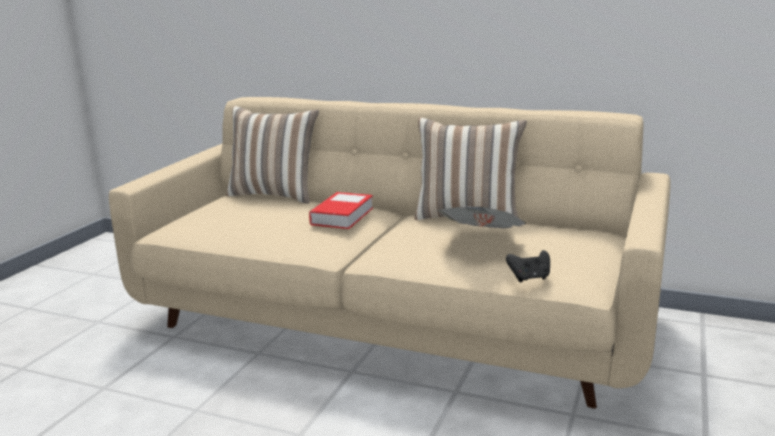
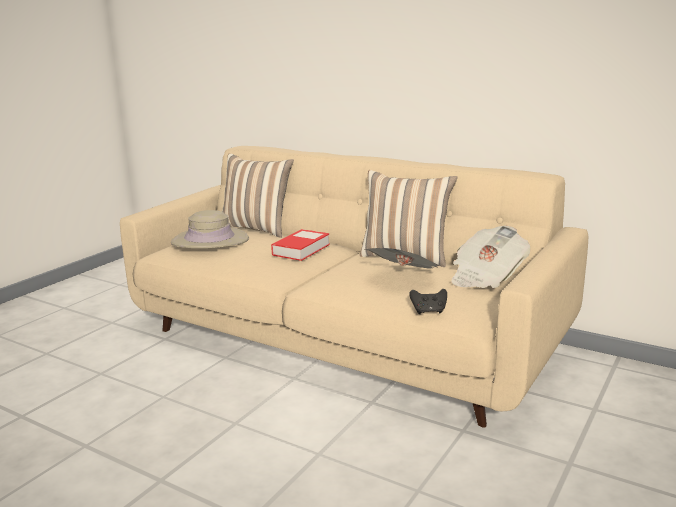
camera: 10 degrees right, 0 degrees up
(225, 212) = (210, 241): none -> beige hat
(573, 234) = (486, 277): none -> newspaper

